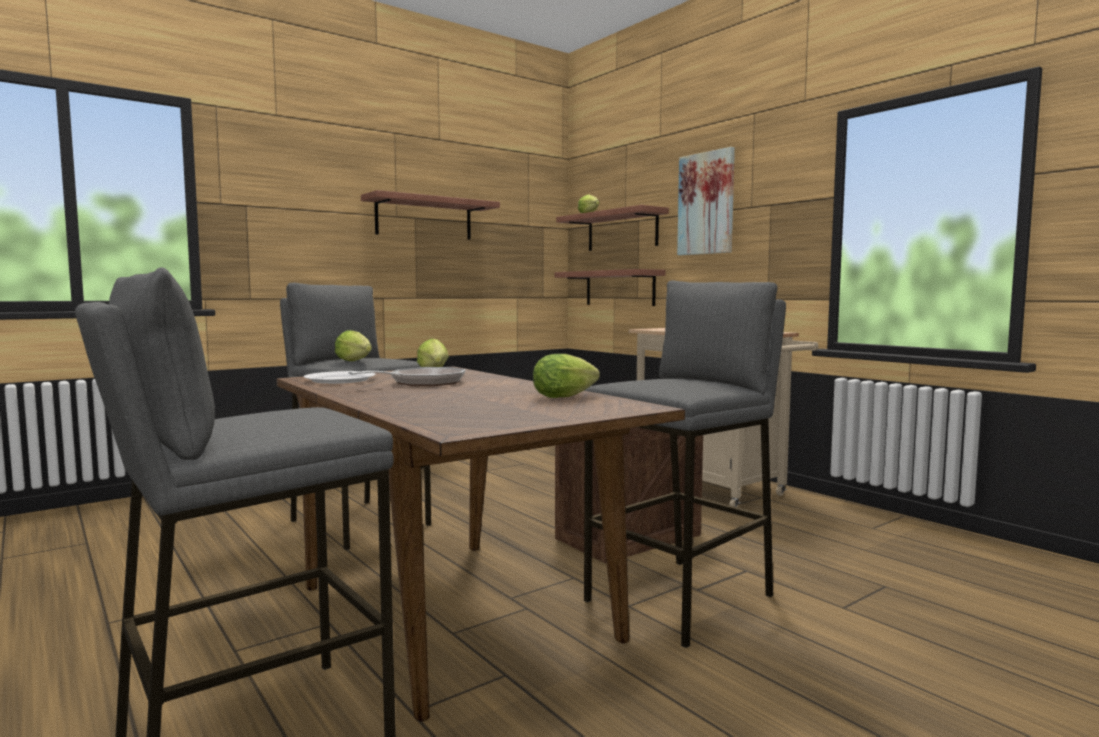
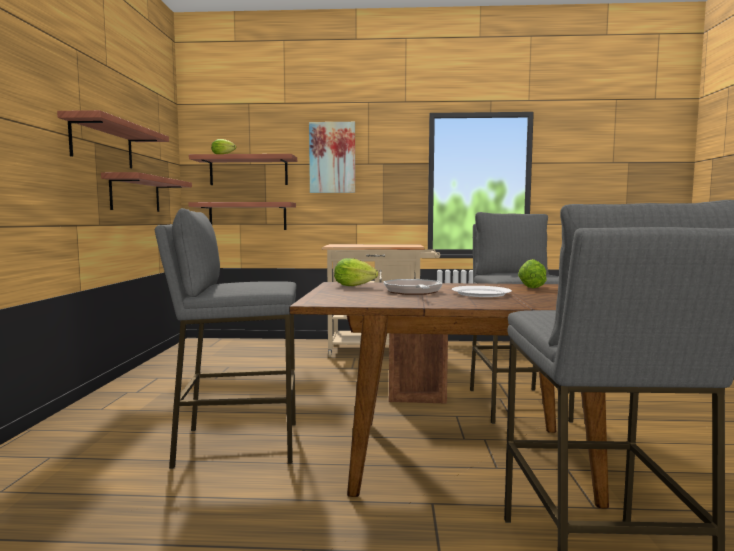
camera: 50 degrees left, 0 degrees up
(339, 380) = (351, 299): white plate -> white plate (481, 293)
(356, 361) = (268, 285): lettuce -> none
(476, 266) = (135, 194): none -> shelf

